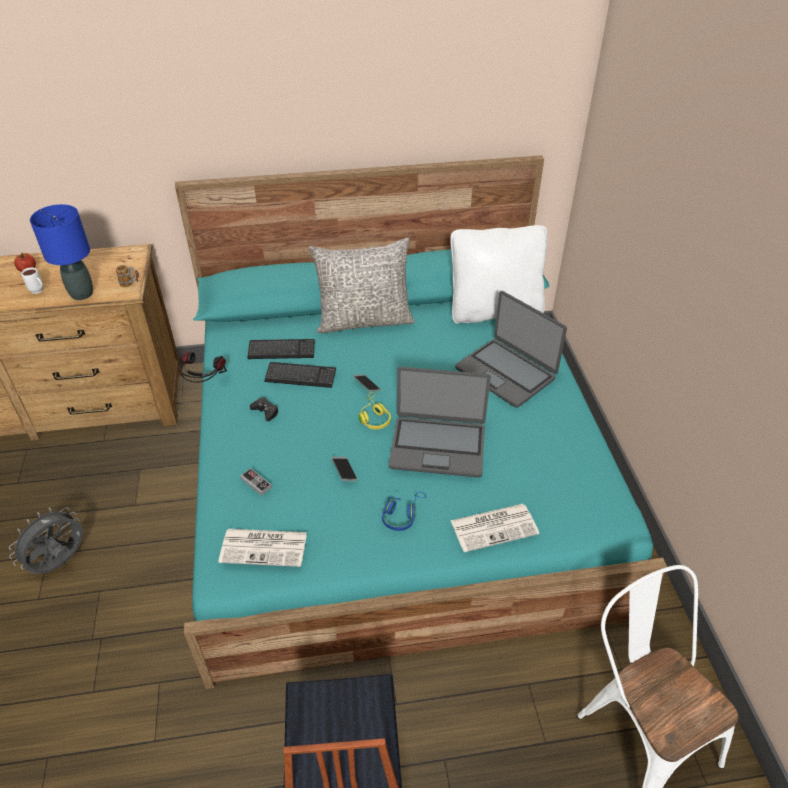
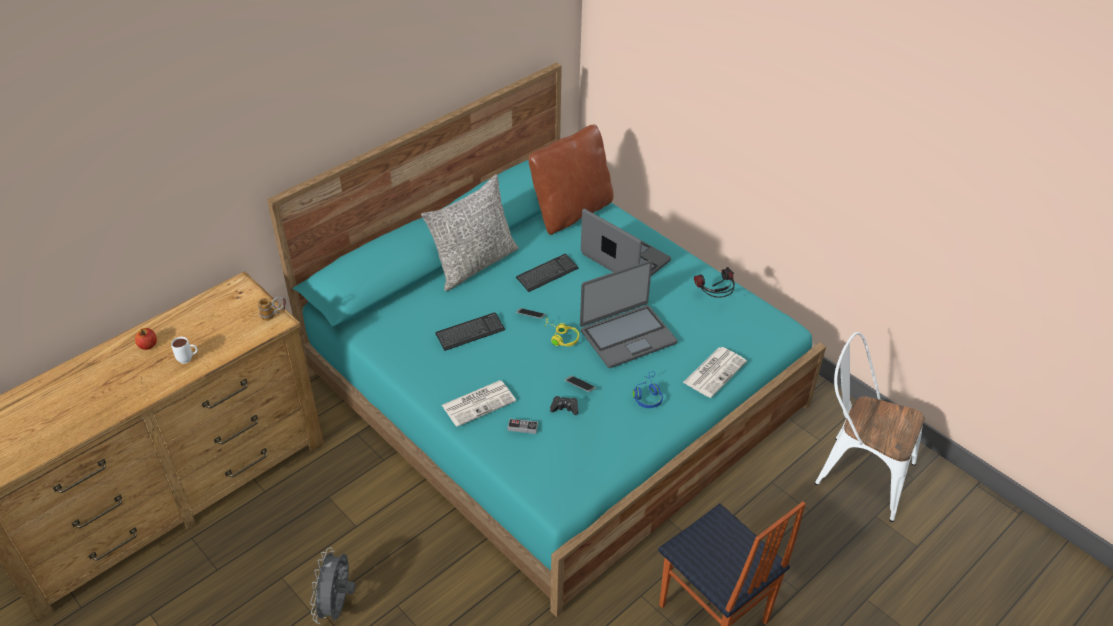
camera: 35 degrees left, 0 degrees up
(81, 294) = (235, 343): blue table lamp -> none
(204, 383) = (392, 376): headphones -> headphones (714, 298)
(265, 411) = (470, 373): black game controller -> black game controller (564, 408)
(265, 547) = (576, 465): newspaper -> newspaper (479, 403)
(281, 350) = (430, 319): keyboard -> keyboard (547, 274)
(494, 311) = (571, 212): white pillow -> brown pillow
(506, 373) = (624, 258): laptop -> laptop turned 150 degrees counterclockwise

